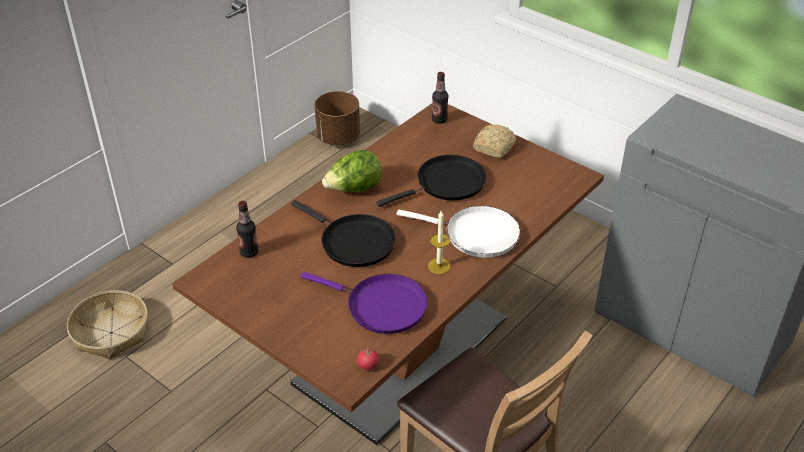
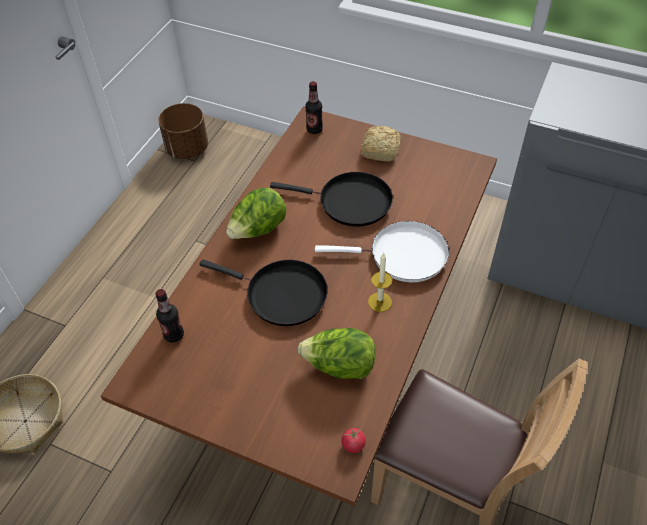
camera: 15 degrees left, 10 degrees up
(381, 306) = (339, 366): purple frying pan -> lettuce
(446, 184) = (350, 202): black frying pan -> black frying pan turned 60 degrees clockwise

